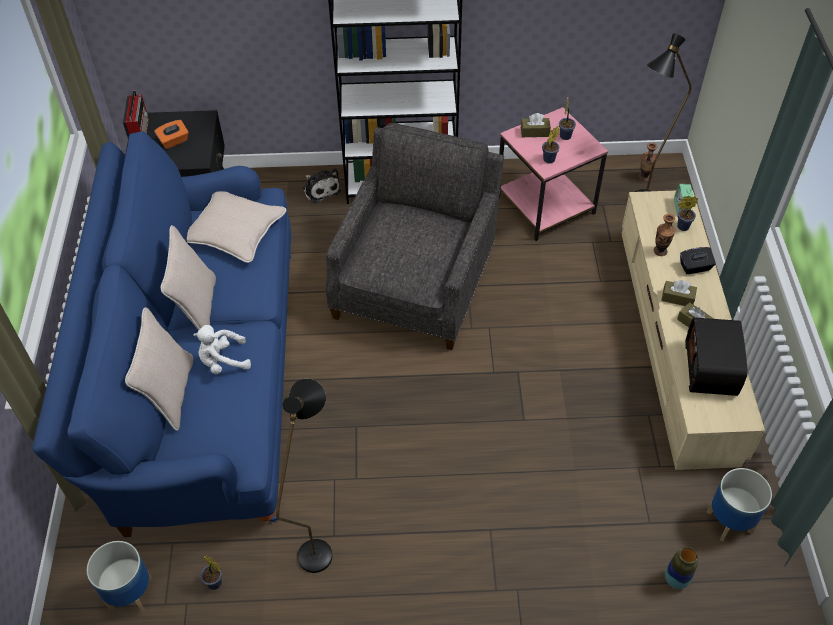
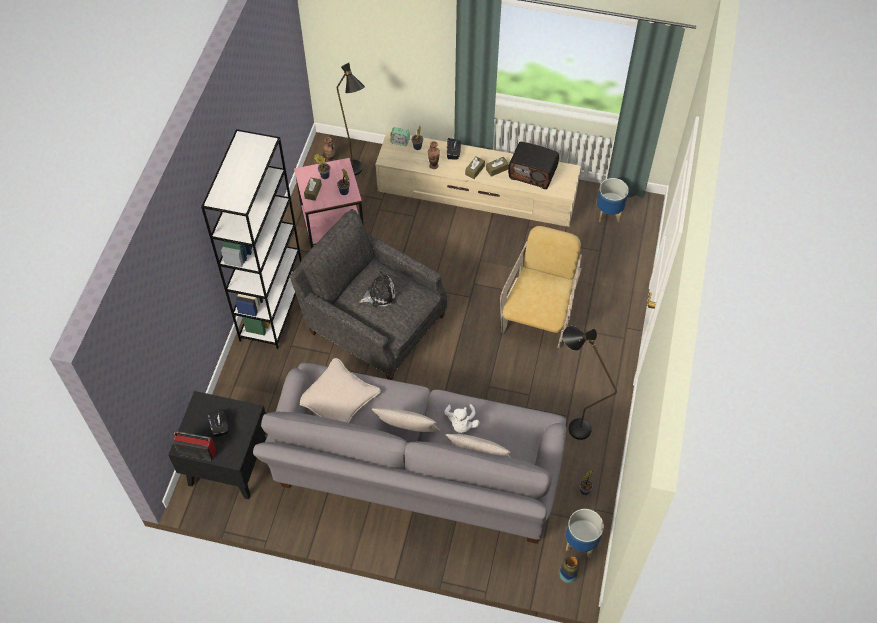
camera: 75 degrees left, 5 degrees up
(174, 141) = (220, 427): orange tissue box -> black tissue box
(202, 377) = (416, 477): blue sofa -> grey sofa
(320, 189) = (253, 363): plush toy -> plush toy (379, 295)
(495, 462) = (539, 315): none -> yellow armchair
(676, 579) = (637, 251): vase -> vase (567, 576)

